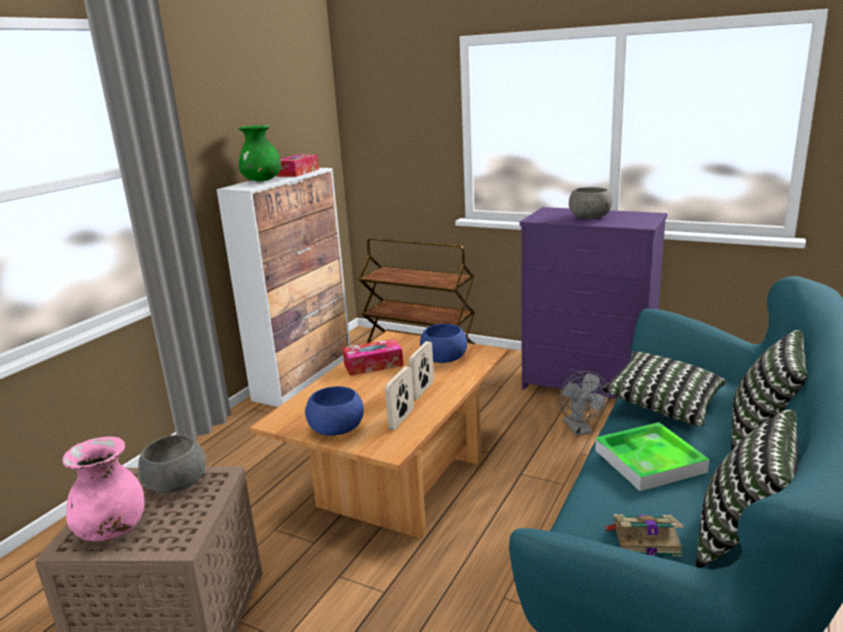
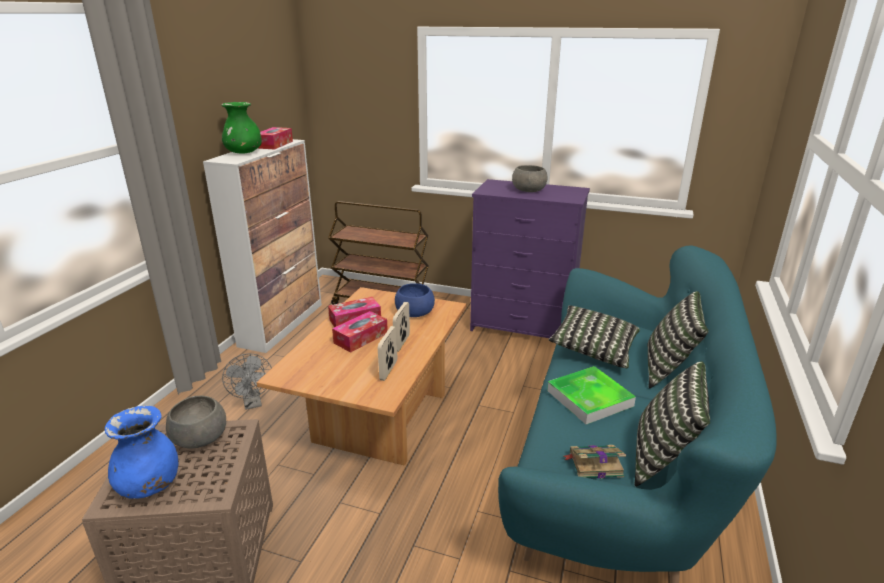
camera: 10 degrees left, 5 degrees up
(113, 530) = (150, 486): pink vase -> blue vase
(337, 428) = (335, 380): blue bowl -> none
(376, 384) = (361, 338): none -> tissue box
(580, 430) = (521, 365): grey fan -> grey fan (253, 403)

